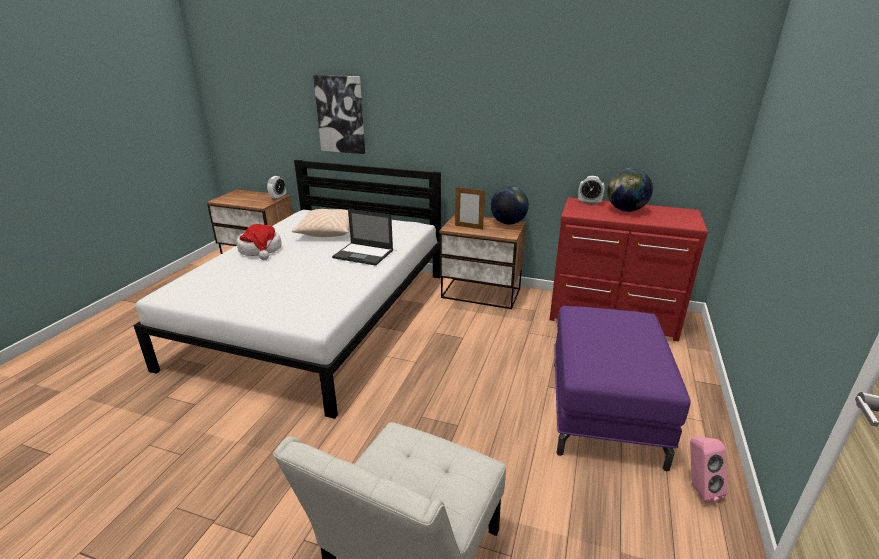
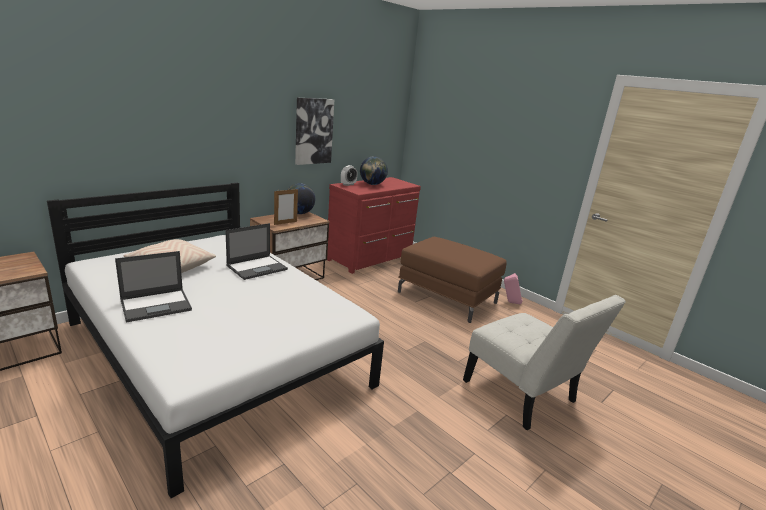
camera: 65 degrees left, 5 degrees down
(261, 250) = (157, 305): hat -> laptop
(278, 198) = (27, 258): alarm clock -> none
(341, 114) = (114, 136): picture -> picture (313, 131)
(604, 410) = (447, 297): purple ottoman -> brown ottoman

